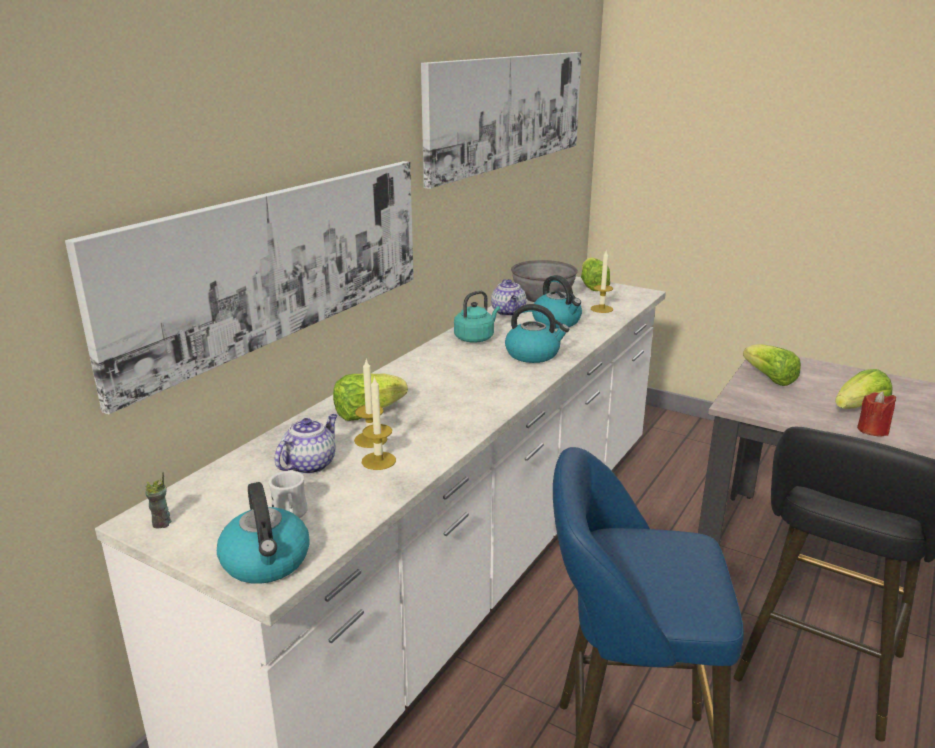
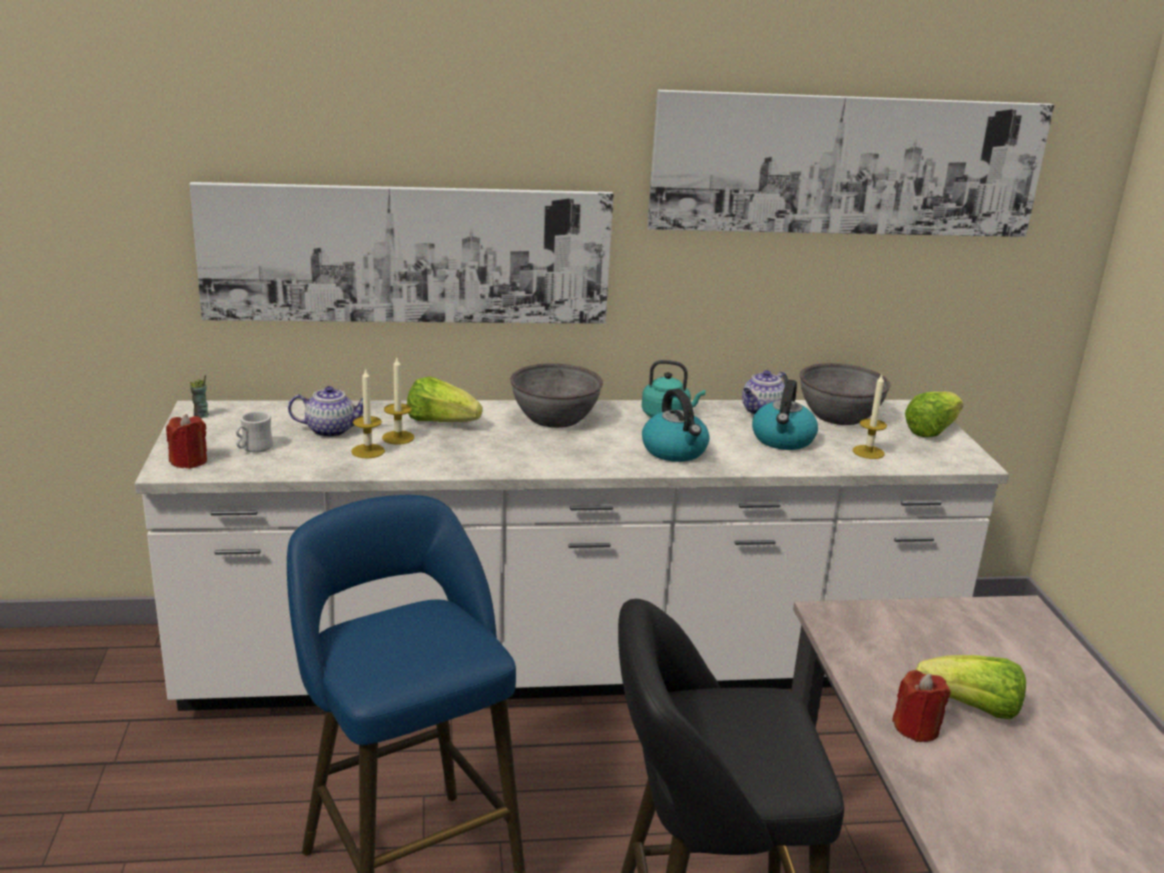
camera: 50 degrees right, 0 degrees up
(266, 562) = (189, 461): kettle -> red candle
(424, 371) = (554, 418): none -> grey bowl
(769, 378) = (950, 624): lettuce -> none

